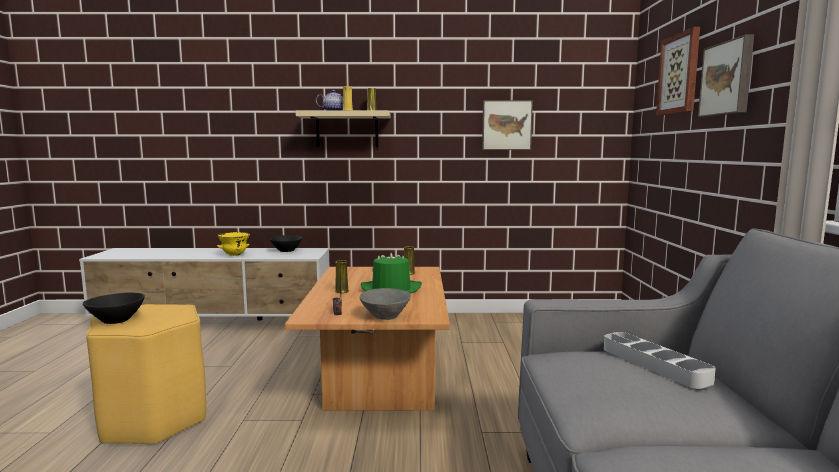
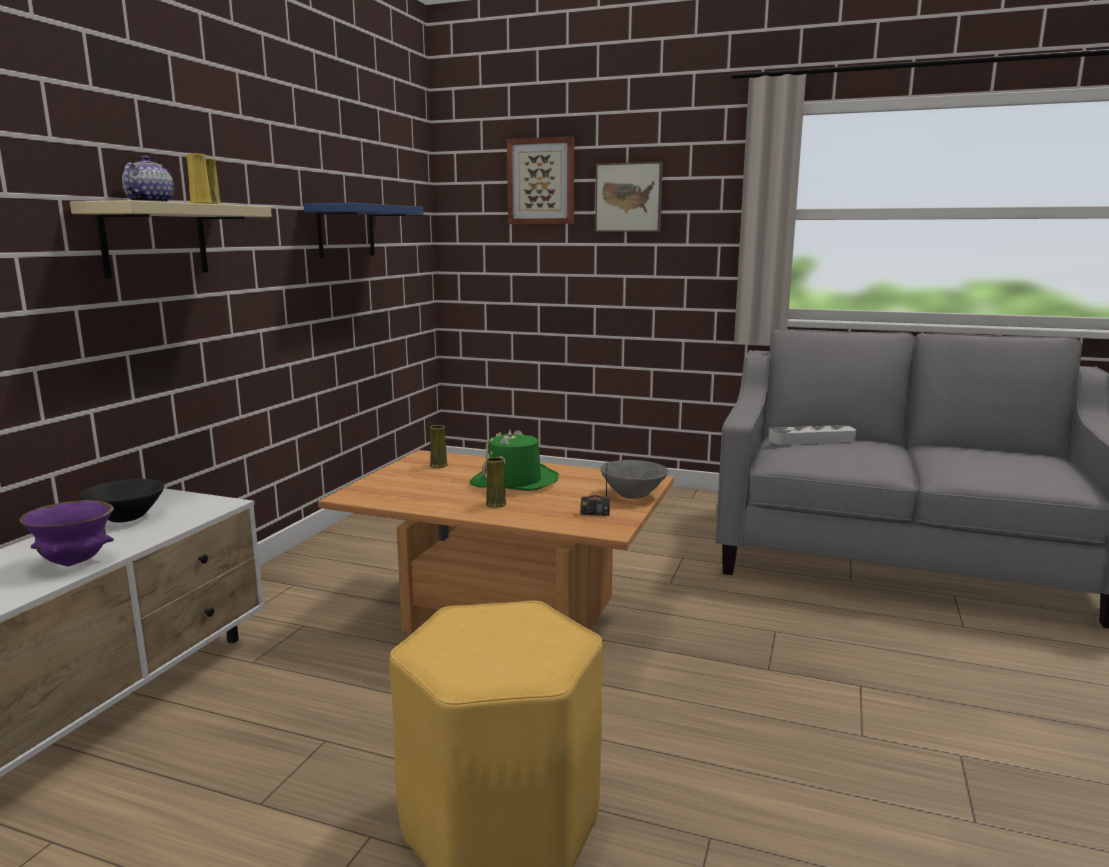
camera: 70 degrees left, 5 degrees up
(116, 320) = (510, 665): black bowl -> none
(234, 255) = (74, 563): yellow bowl -> purple bowl
(506, 125) = (346, 231): picture -> blue shelf

